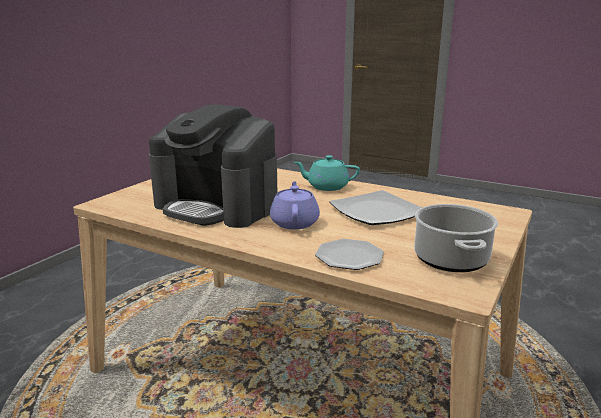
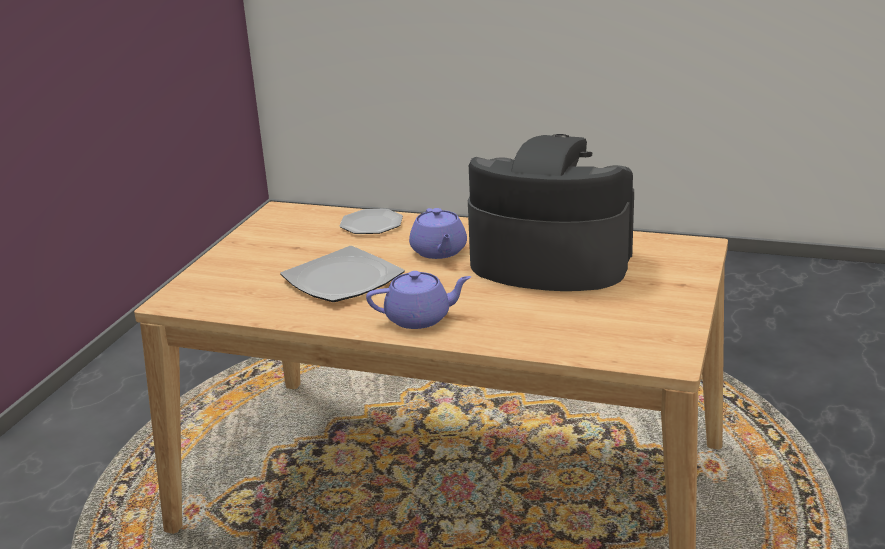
camera: 170 degrees right, 5 degrees up
(326, 186) = (419, 318): turquoise teapot -> purple teapot
(450, 259) = (277, 234): cooking pot -> none

